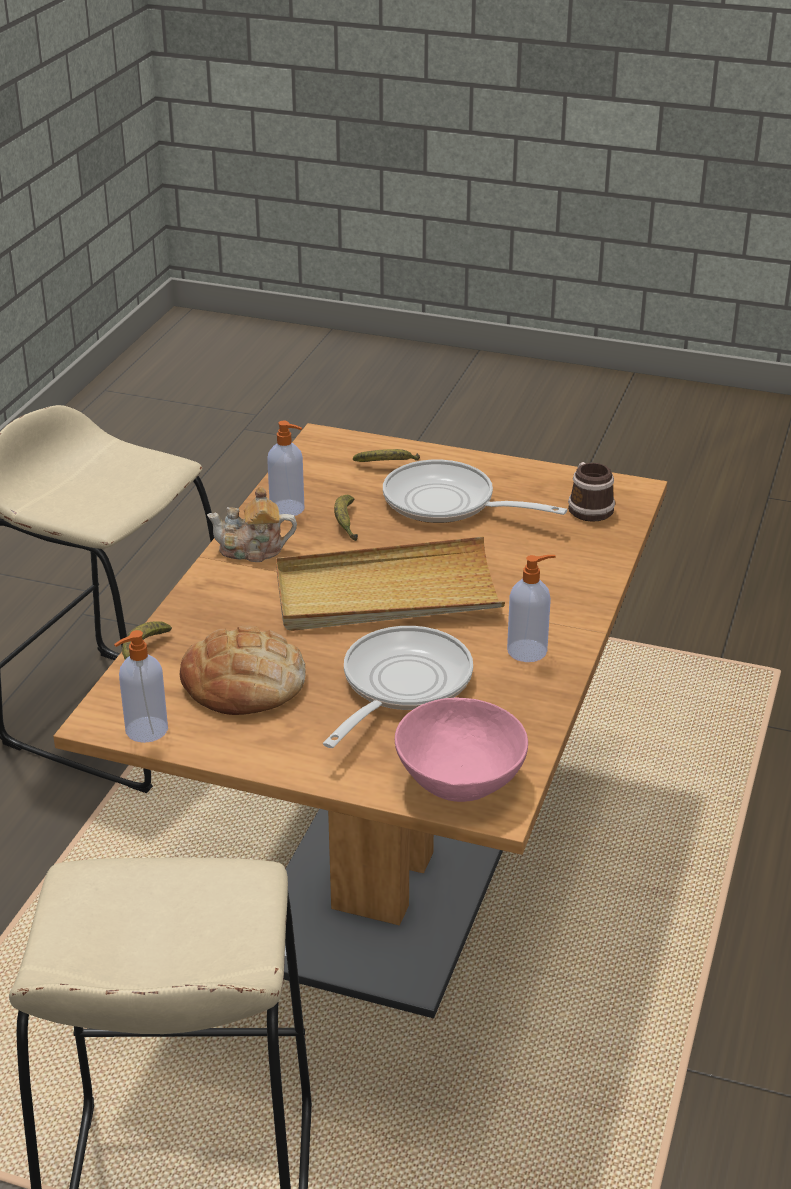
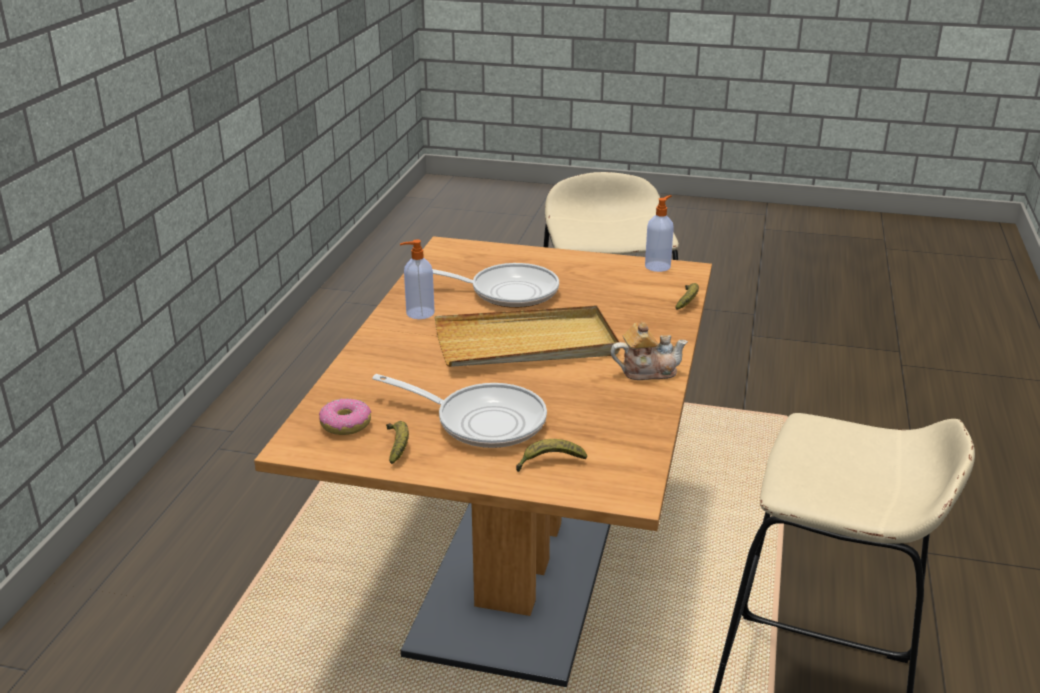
camera: 175 degrees right, 5 degrees down
(244, 682) = (610, 289): bread -> none
(288, 509) = (633, 409): soap dispenser -> none
(346, 523) = (575, 398): banana -> banana (397, 446)
(400, 685) = (506, 292): frying pan -> frying pan turned 105 degrees counterclockwise
(460, 781) = (466, 254): pink bowl -> none
(588, 507) = (346, 424): mug -> donut

